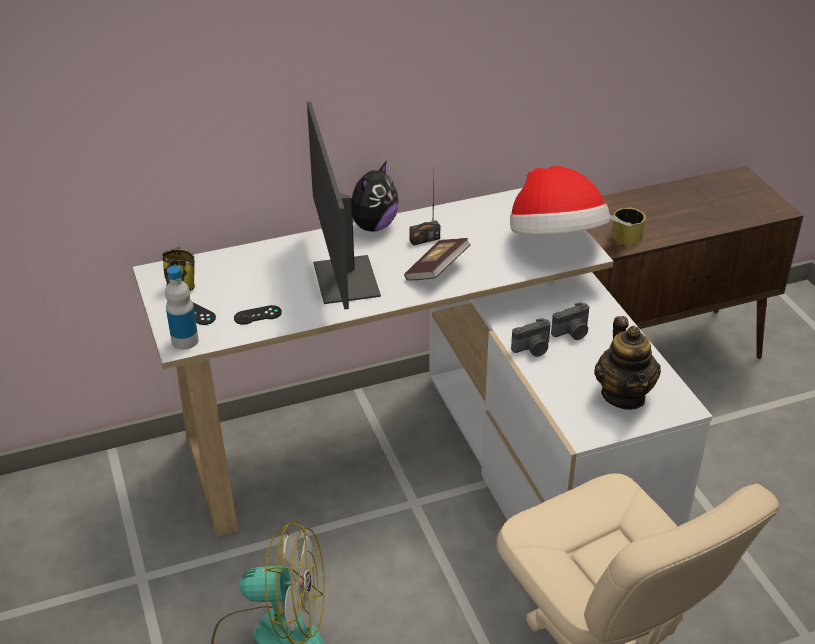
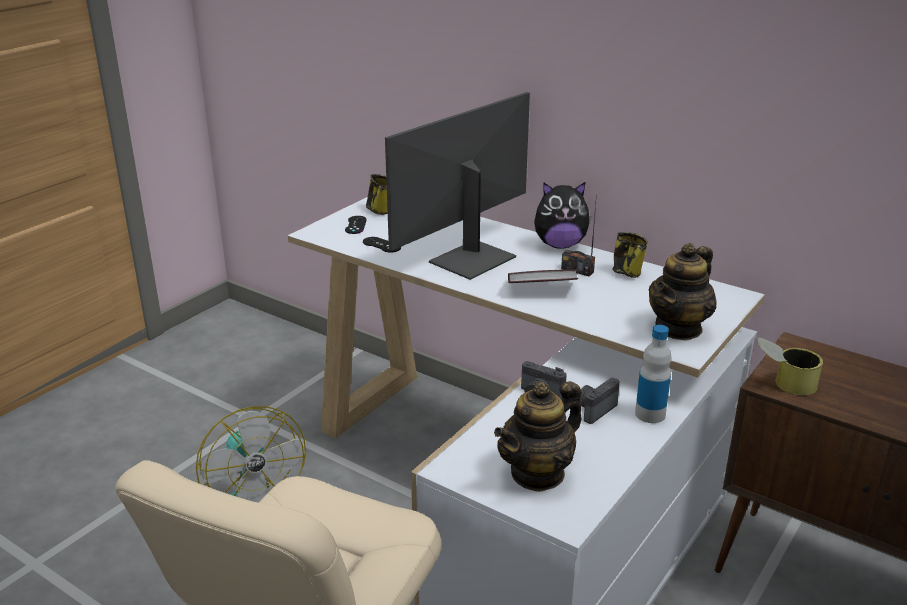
camera: 55 degrees right, 10 degrees down
(185, 341) = (320, 233): bottle -> bottle (650, 414)
(452, 219) = (627, 271): none -> mug
(555, 240) = (679, 328): hat -> teapot
(572, 333) = (594, 409): camera -> camera turned 105 degrees clockwise

